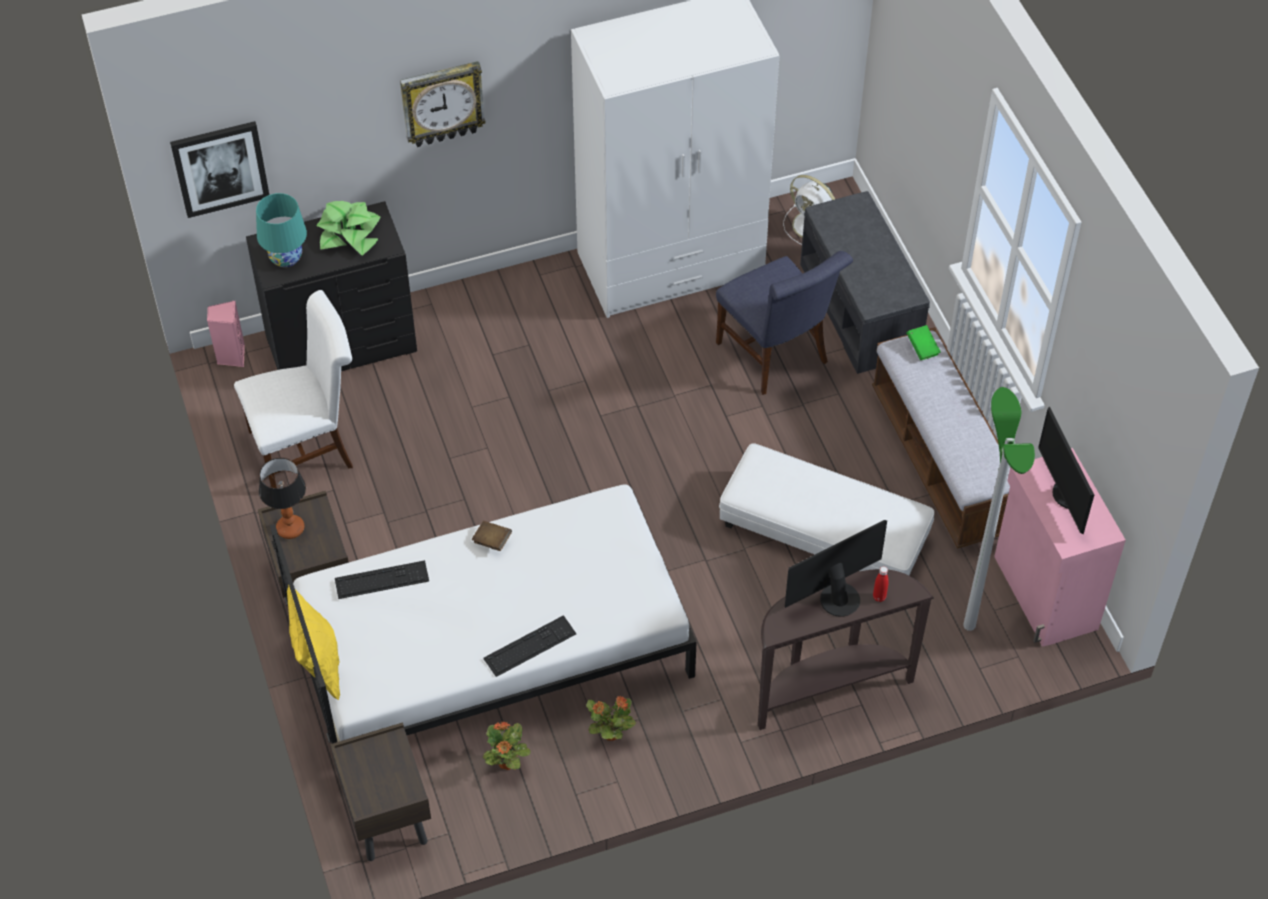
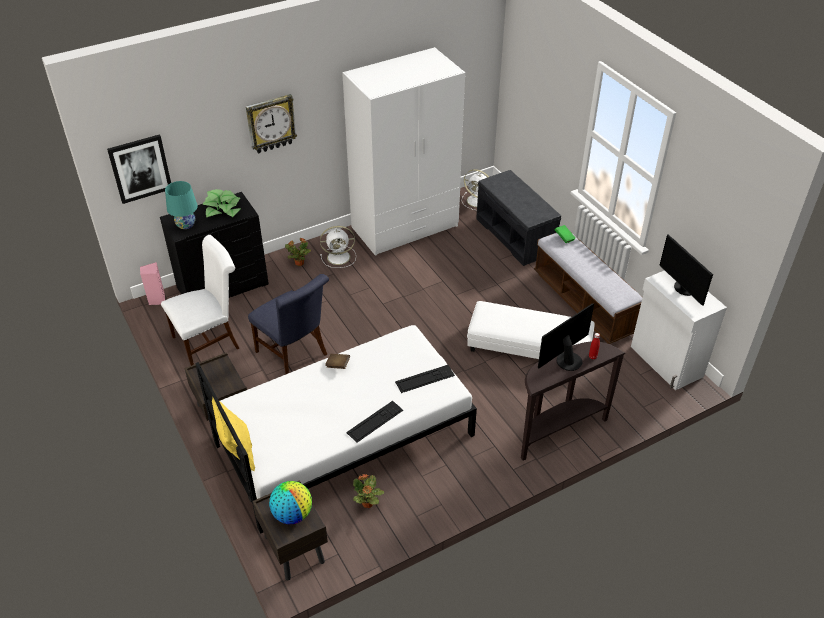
camera: 10 degrees left, 10 degrees down
(290, 528) = (207, 376): table lamp -> none
(382, 580) = (271, 396): keyboard -> keyboard (425, 379)
(384, 772) = (292, 514): none -> globe
(545, 313) = (339, 257): none -> white fan
(610, 733) = (430, 476): potted plant -> potted plant (299, 263)
(776, 356) = (476, 263): blue chair -> blue chair (294, 355)
(970, 625) = (629, 384): floor lamp -> none
(1044, 594) = (666, 362): pink cabinet -> white cabinet

